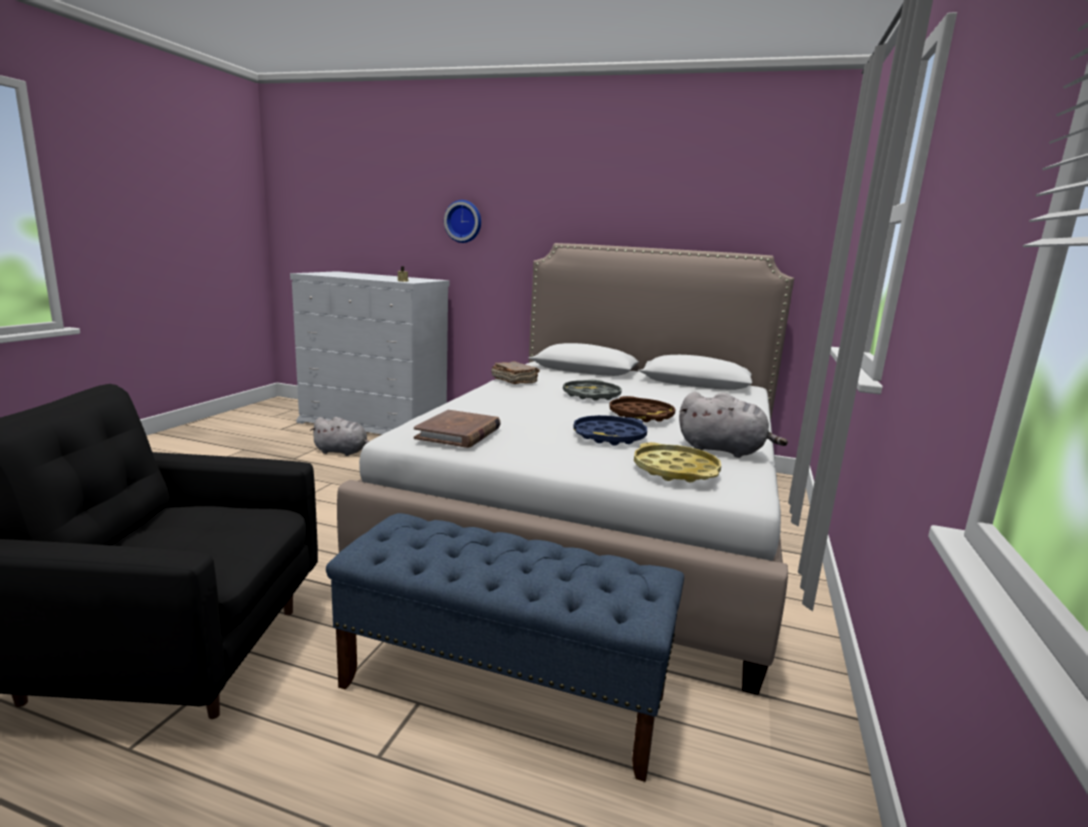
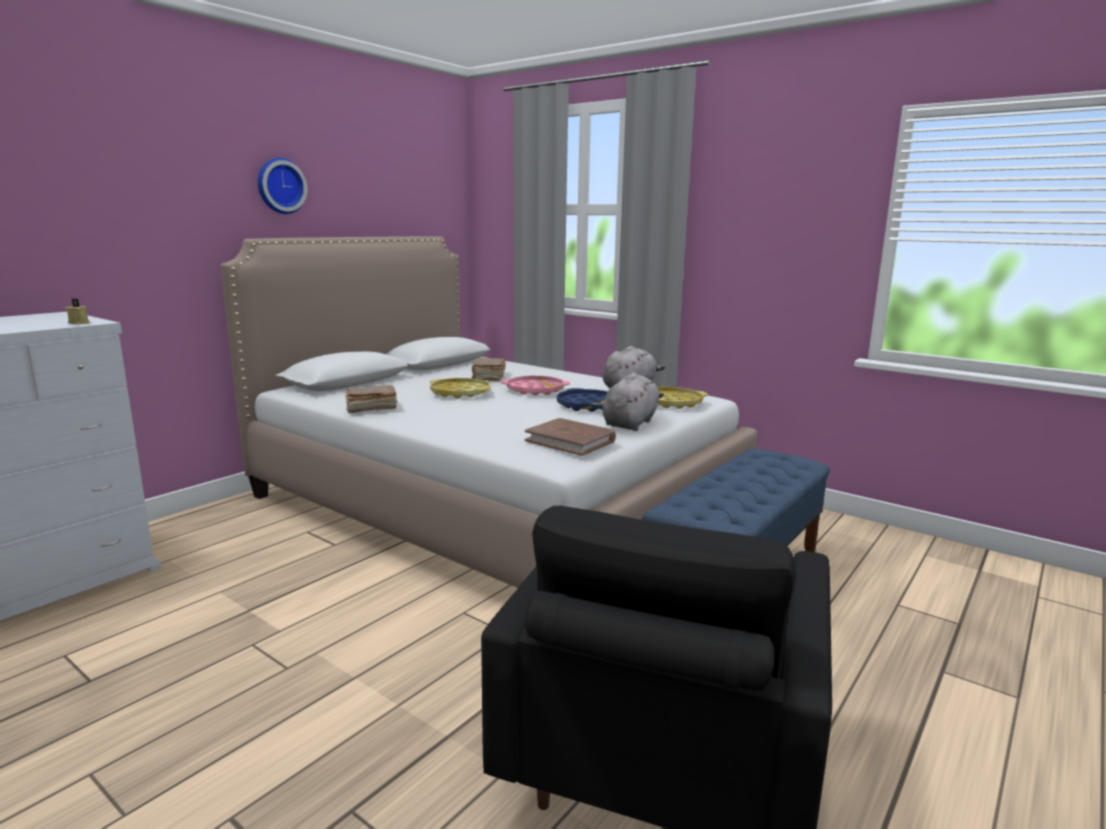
camera: 70 degrees left, 0 degrees up
(343, 452) = (121, 630): grey plush toy -> grey plush toy (630, 423)
(464, 221) = (75, 214): wall clock -> wall clock (280, 186)
(591, 395) = (460, 393): grey tray -> yellow tray
(641, 415) = (535, 390): brown tray -> pink tray
(671, 399) = (488, 377): none -> brown book

